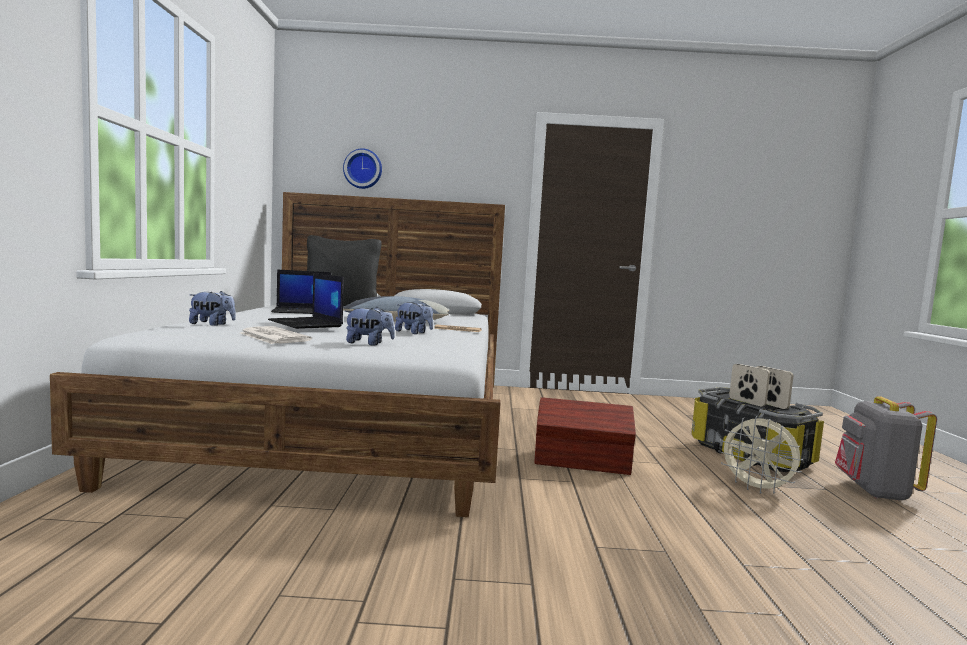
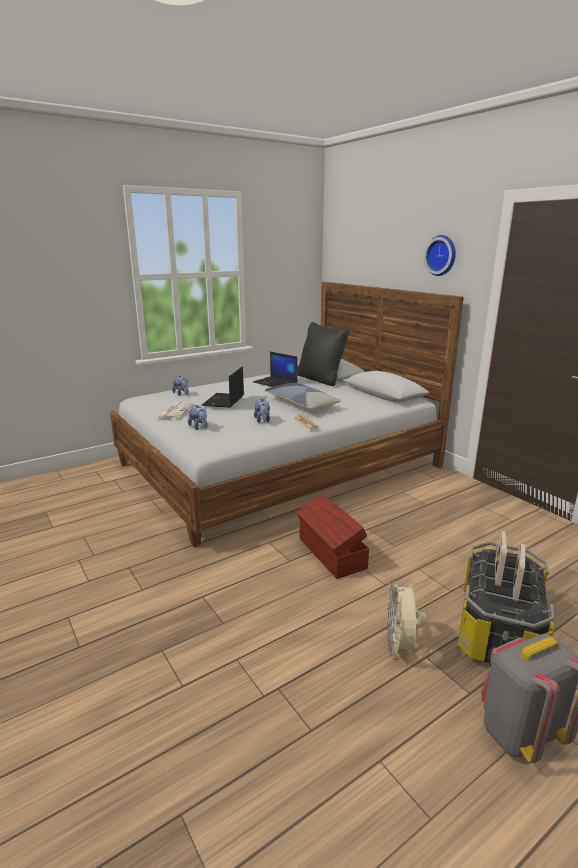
camera: 55 degrees right, 15 degrees up
(363, 169) = (368, 261): wall clock -> wall clock (442, 255)

